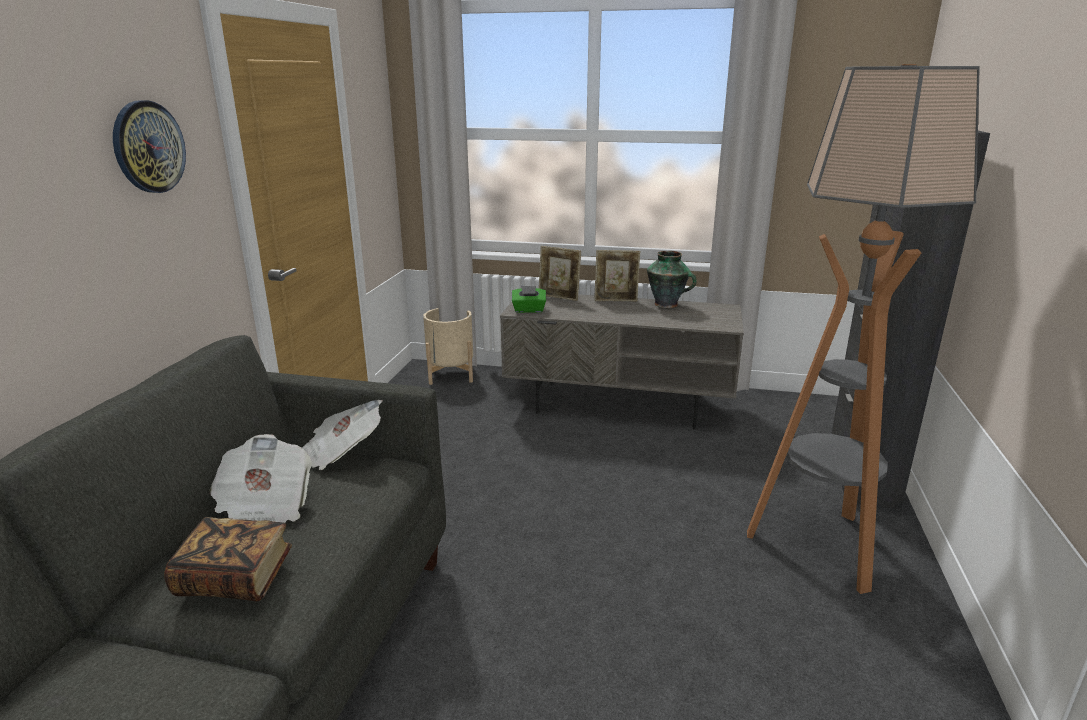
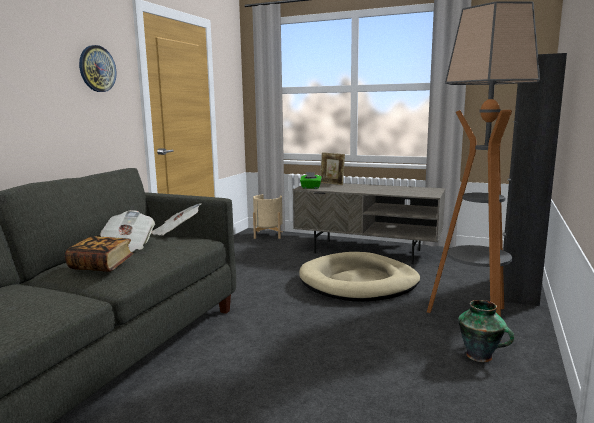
camera: 10 degrees right, 10 degrees down
(616, 300) = (366, 185): picture frame -> none
(626, 477) = (359, 282): none -> beige dog bed
(667, 305) = (398, 187): vase -> vase (480, 356)

